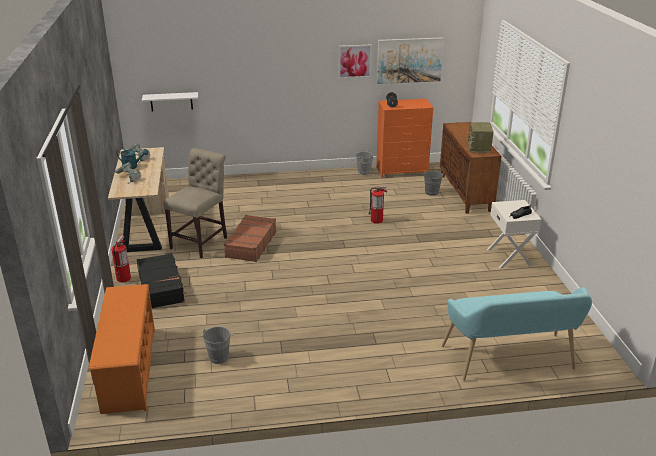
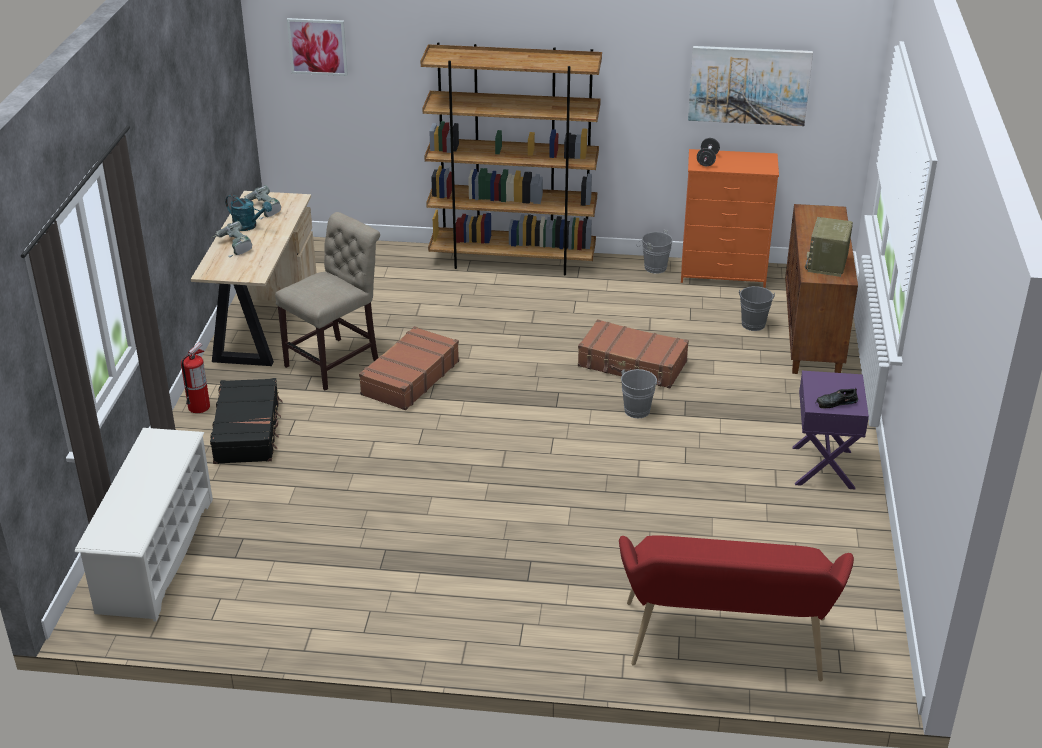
camera: 15 degrees right, 5 degrees up
(129, 369) = (155, 554): orange shoe rack -> white shoe rack
(171, 101) = (339, 116): white shelf -> none
(220, 356) = (288, 557): grey bucket -> grey bucket (638, 409)
(282, 177) = (513, 260): none -> brown bookcase
(354, 61) = (650, 78): picture -> picture (317, 46)
(377, 220) = (632, 364): fire extinguisher -> brown suitcase
(510, 257) = (824, 467): white nightstand -> purple nightstand
(511, 361) = (725, 648): turquoise bench -> red bench

